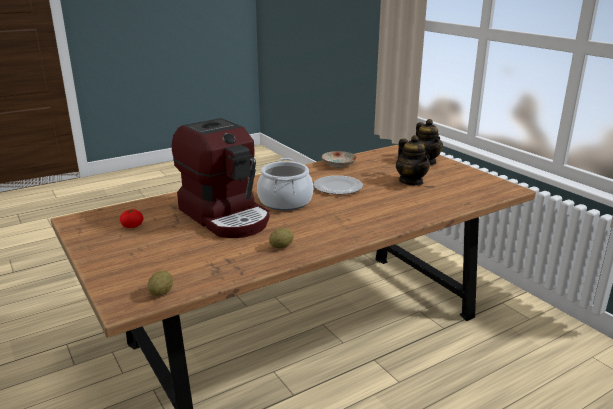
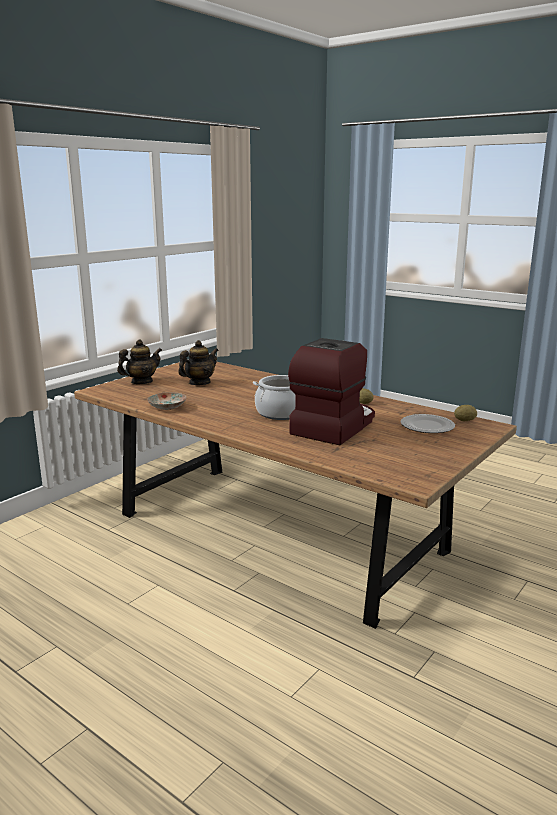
camera: 110 degrees left, 5 degrees down
(132, 226) = (394, 454): tomato -> none
(338, 187) = (231, 401): plate -> plate (427, 426)

